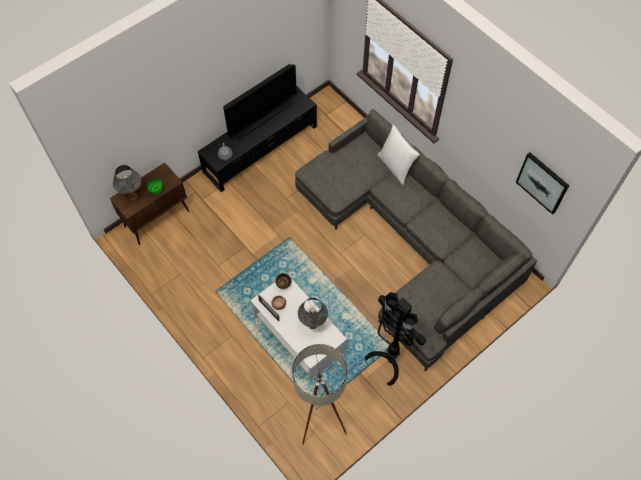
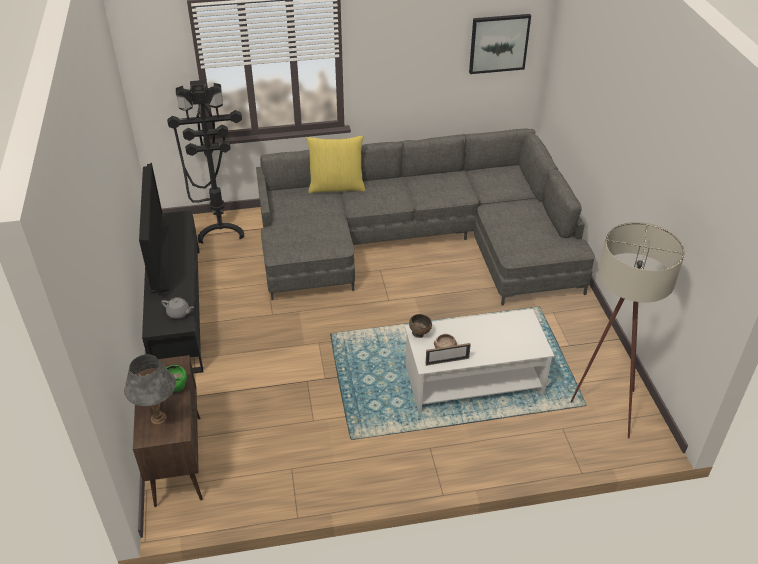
camera: 60 degrees left, 20 degrees down
(312, 324) = (494, 329): grey table lamp -> none
(389, 361) = (558, 317): black floor lamp -> black floor lamp (220, 229)
(395, 166) = (336, 186): white pillow -> yellow pillow

